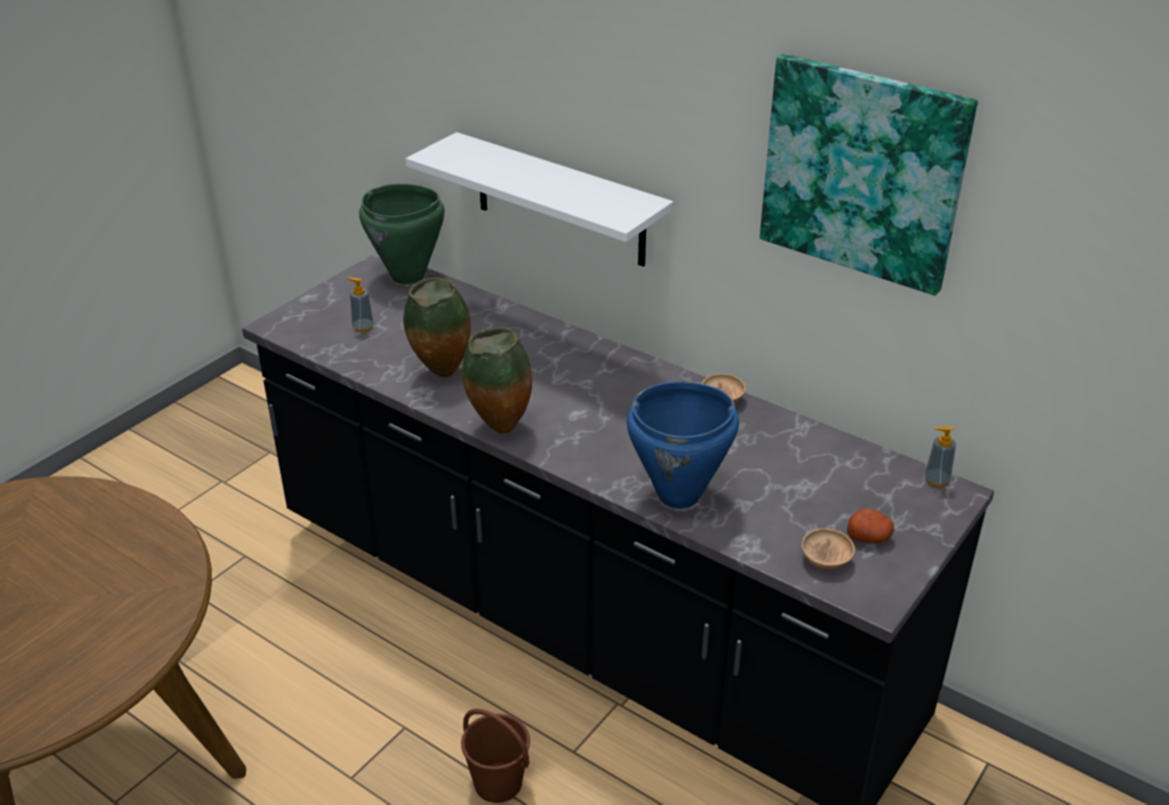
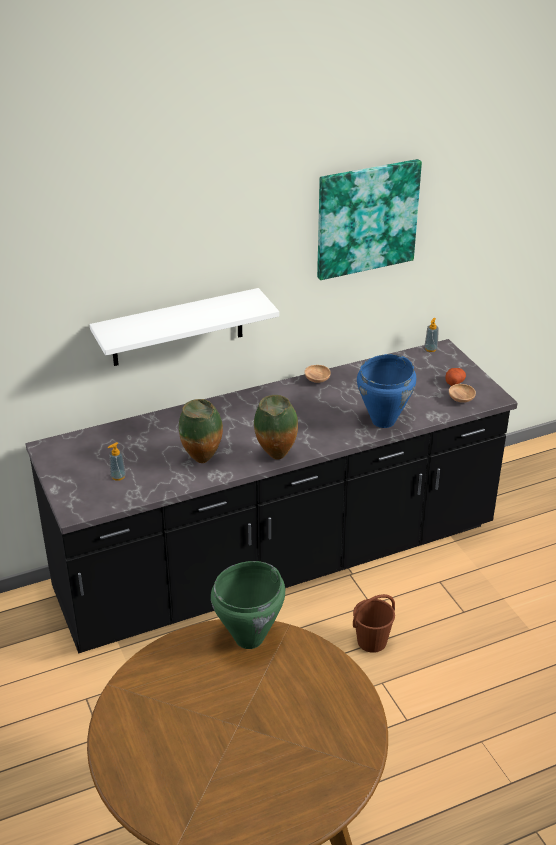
camera: 60 degrees left, 0 degrees up
(408, 277) = (76, 442): green cooking pot -> green cooking pot (250, 638)

